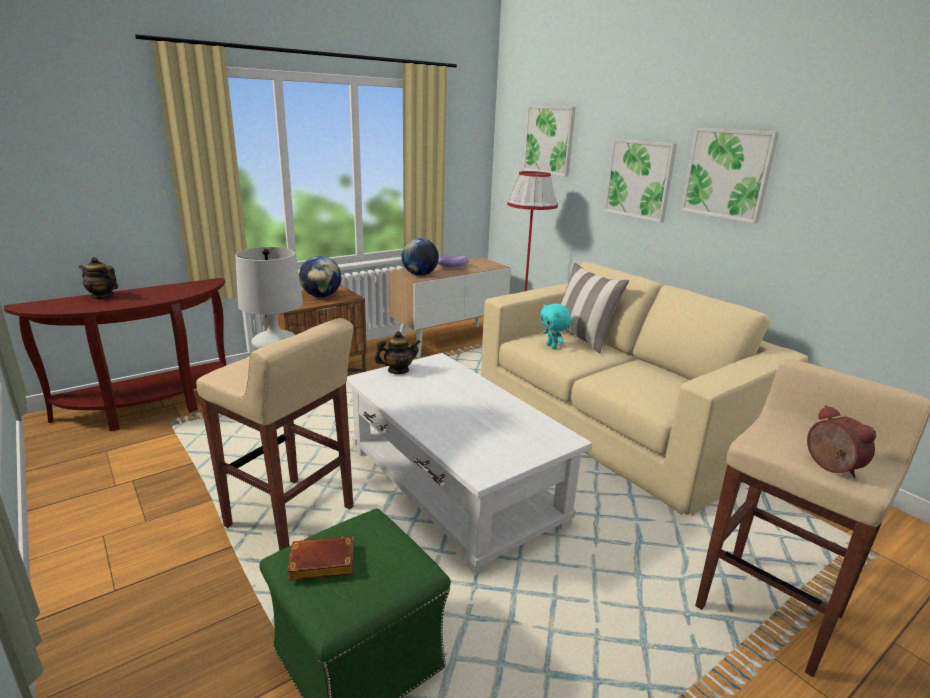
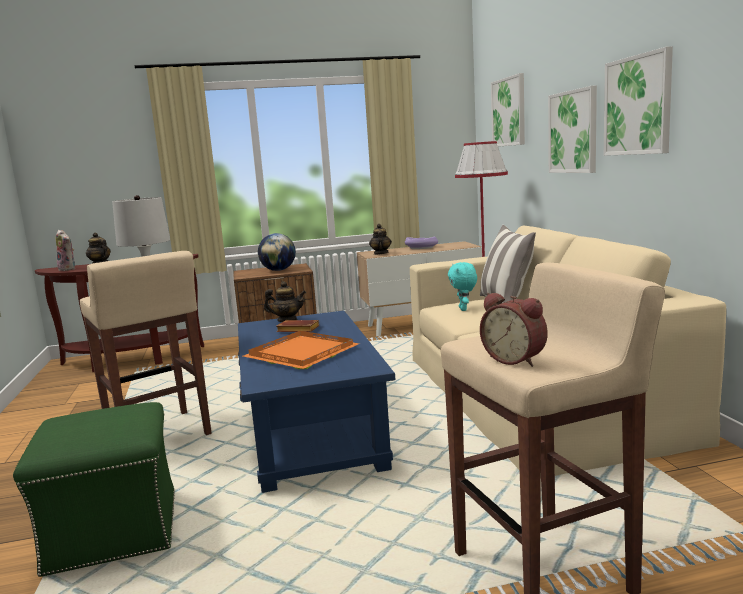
camera: 25 degrees right, 10 degrees down
(64, 307) = (69, 269): none -> plush toy
(320, 564) = (69, 424): brown book -> brown book (297, 330)
(420, 274) = (380, 253): globe -> teapot
(453, 486) = (311, 429): white coffee table -> blue coffee table
(471, 421) = (301, 353): none -> orange tray
(829, 467) = (515, 359): alarm clock -> alarm clock turned 135 degrees clockwise

